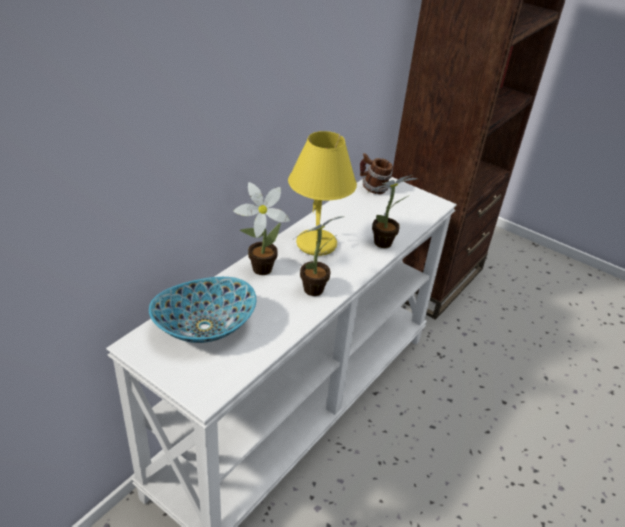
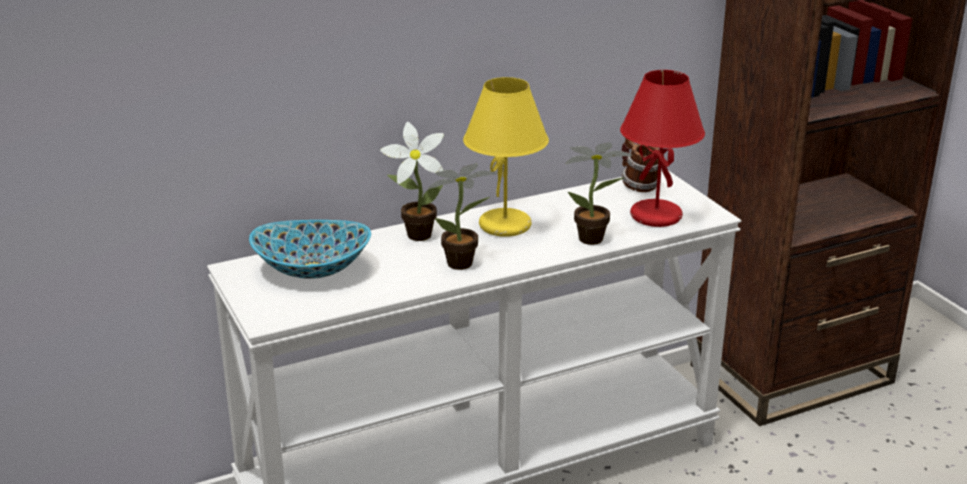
camera: 30 degrees right, 10 degrees down
(407, 212) = (657, 216): none -> red table lamp

